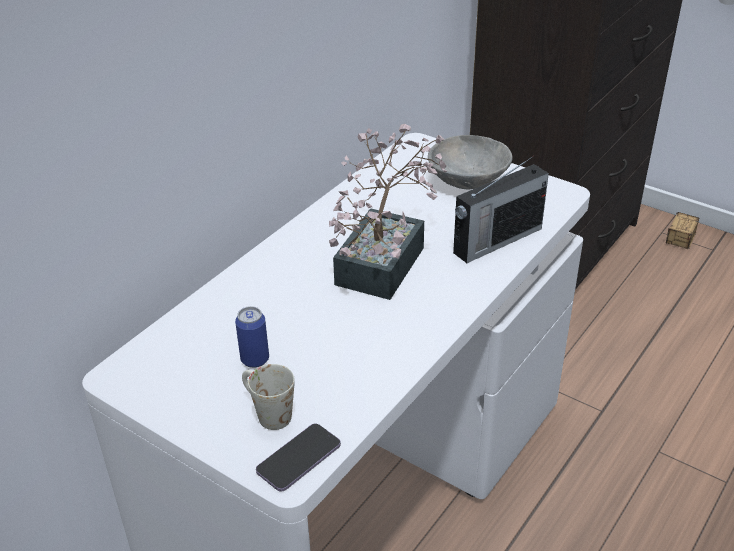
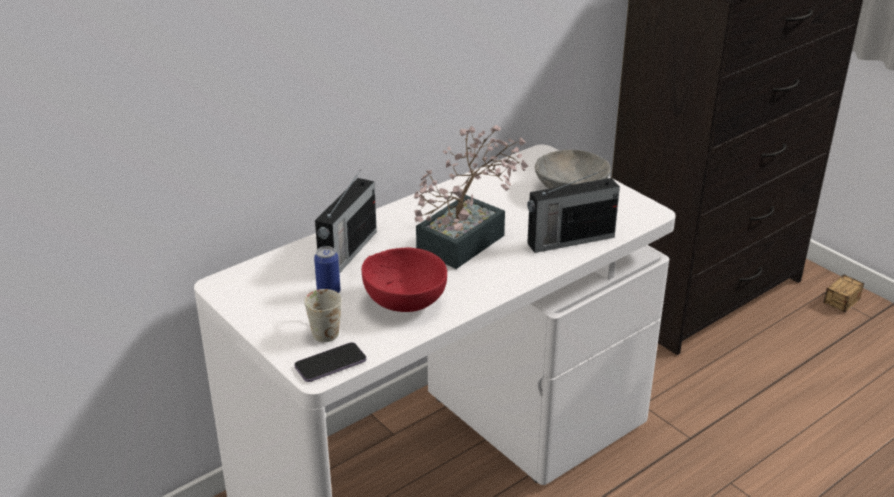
camera: 15 degrees right, 5 degrees down
(255, 302) = (347, 252): none -> radio
(349, 353) = (403, 300): none -> red bowl

